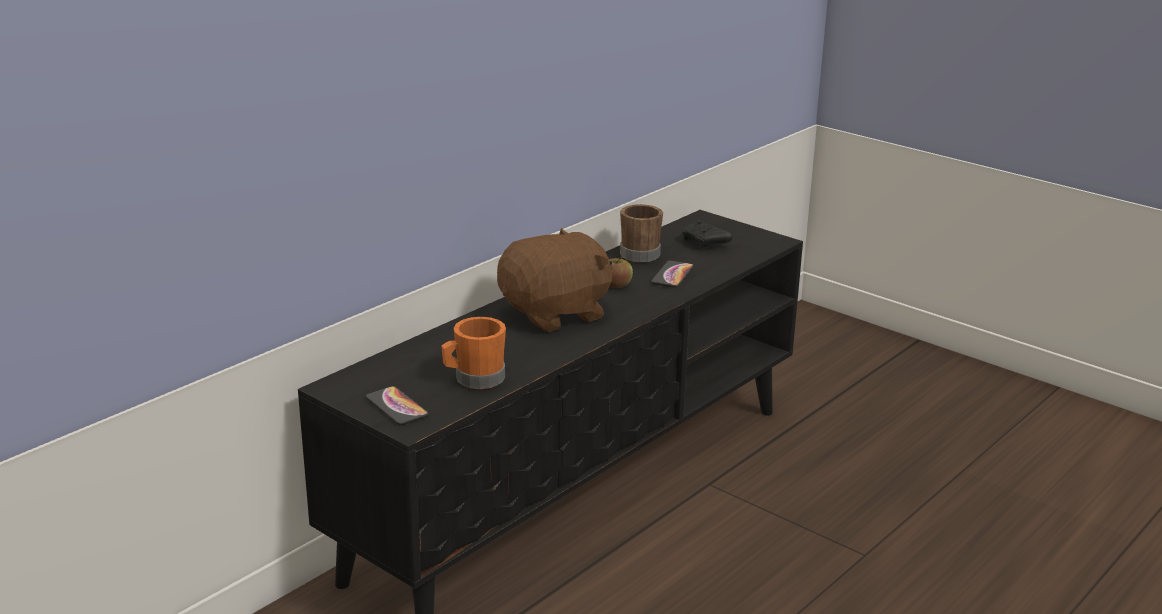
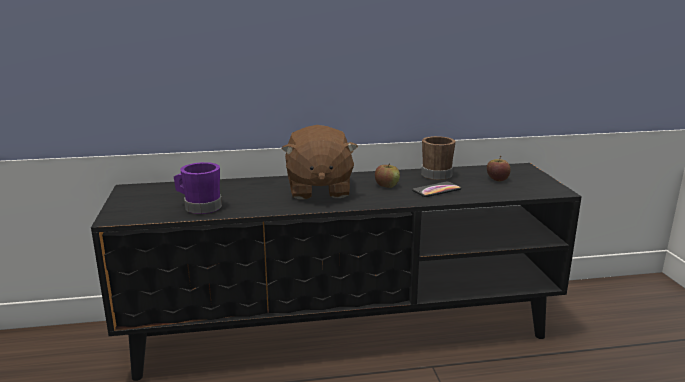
camera: 40 degrees right, 5 degrees down
(396, 407) = (132, 207): phone -> none
(474, 379) = (199, 207): orange mug -> purple mug
(556, 313) = (318, 189): brown plush toy -> brown plush toy turned 75 degrees clockwise
(705, 243) = (497, 179): black game controller -> apple

